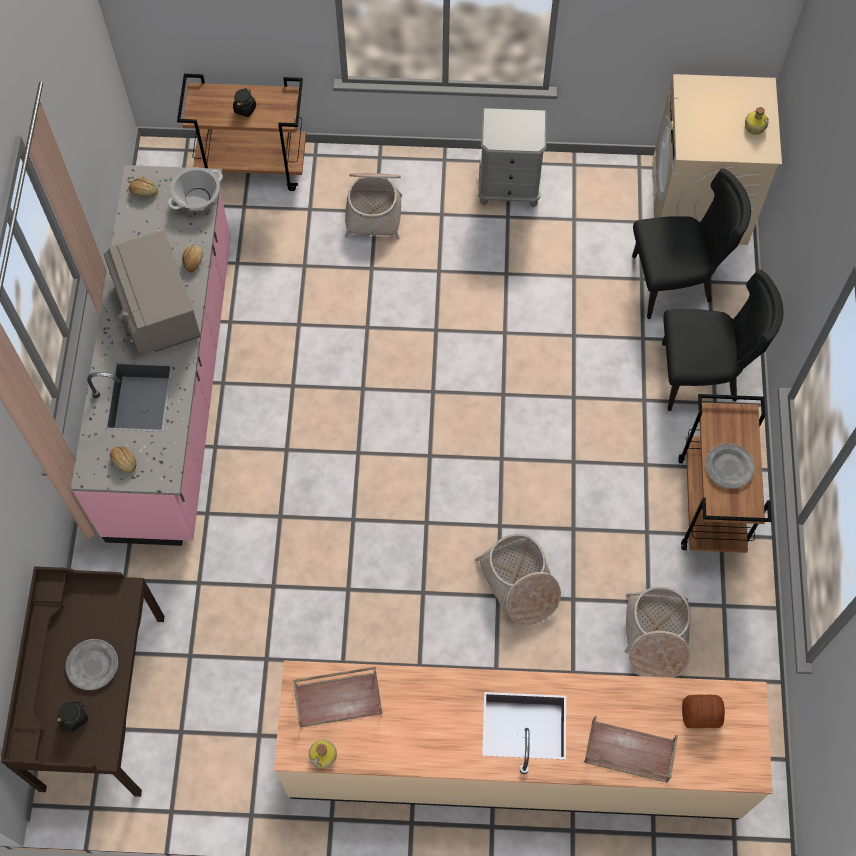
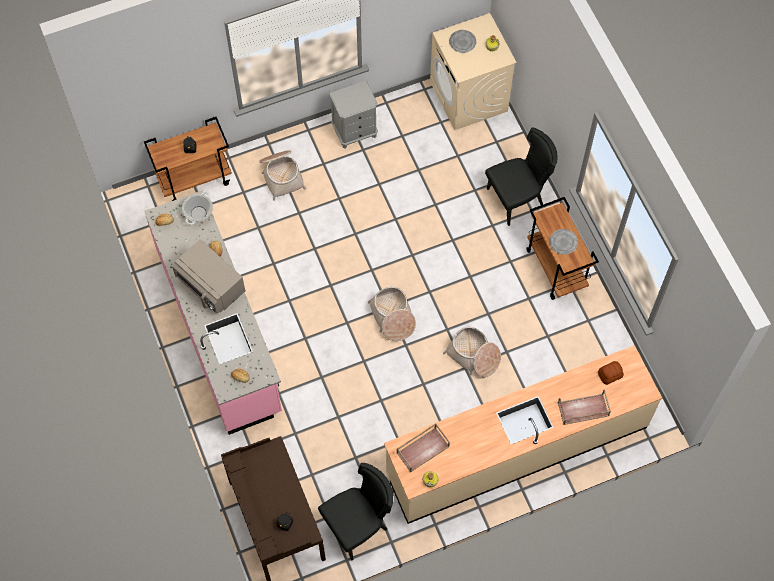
camera: 25 degrees left, 0 degrees up
(92, 665) = (279, 492): grey plate -> grey plate (462, 42)
(655, 636) = (560, 352): basket -> basket (392, 317)
(675, 282) = (477, 150): black chair -> black chair (359, 525)

